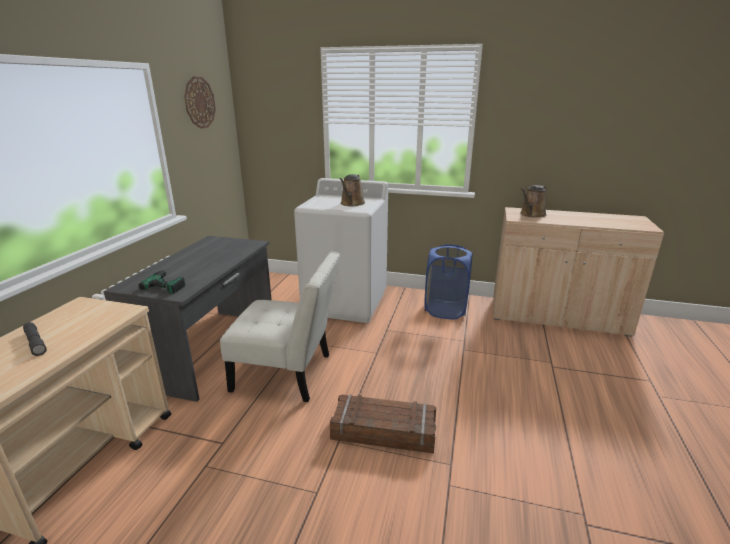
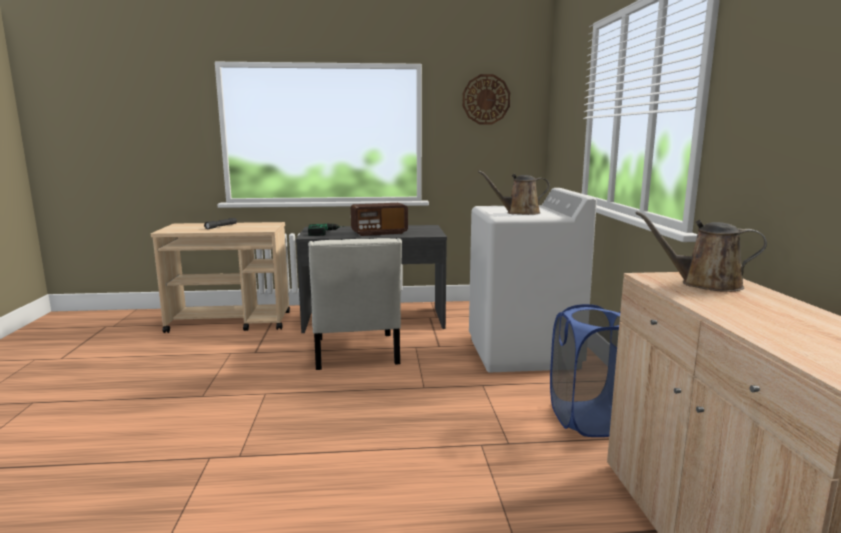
camera: 70 degrees right, 10 degrees down
(213, 261) = (379, 233): none -> radio
(383, 431) = (284, 412): crate -> none

